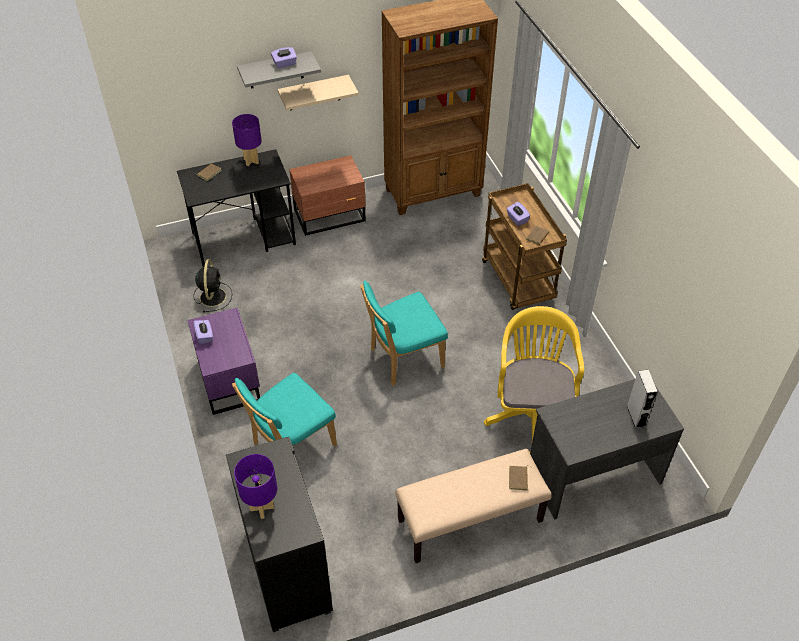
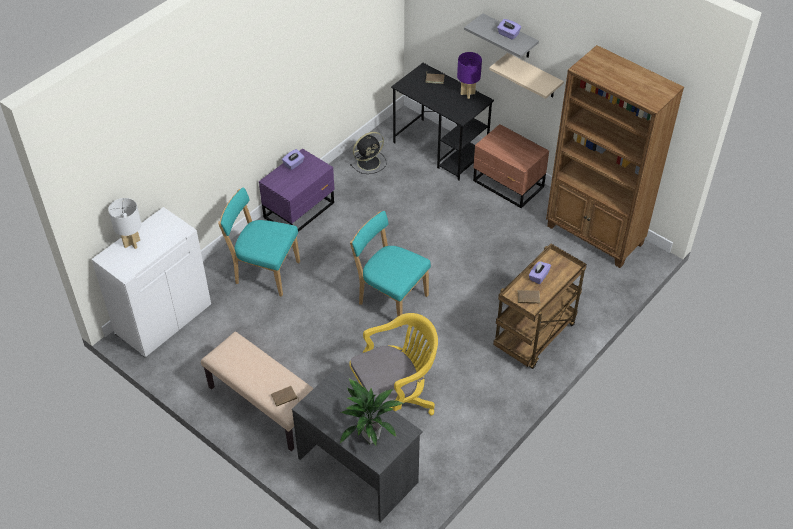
camera: 60 degrees right, 0 degrees up
(261, 508) = (131, 243): purple table lamp -> white table lamp
(286, 570) = (163, 318): black cabinet -> white cabinet
(636, 416) = (370, 436): grey speaker -> potted plant

